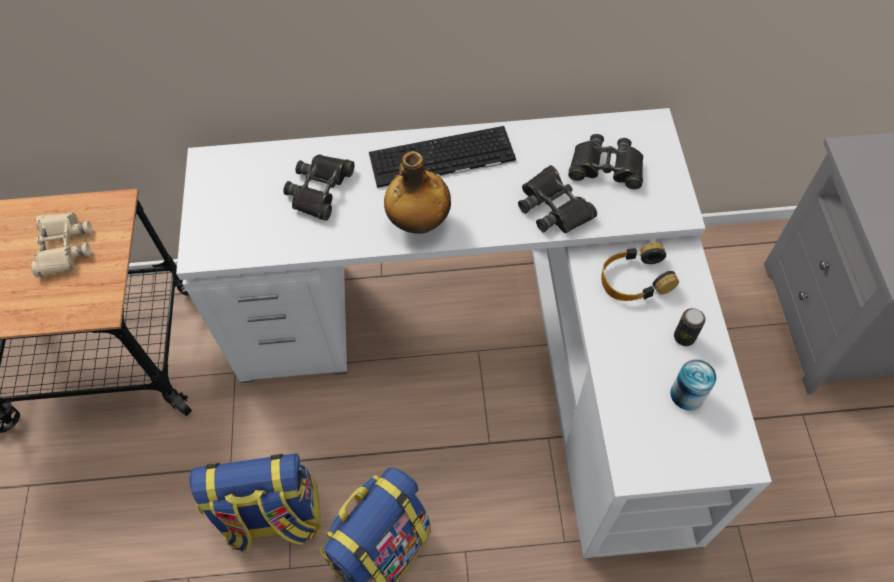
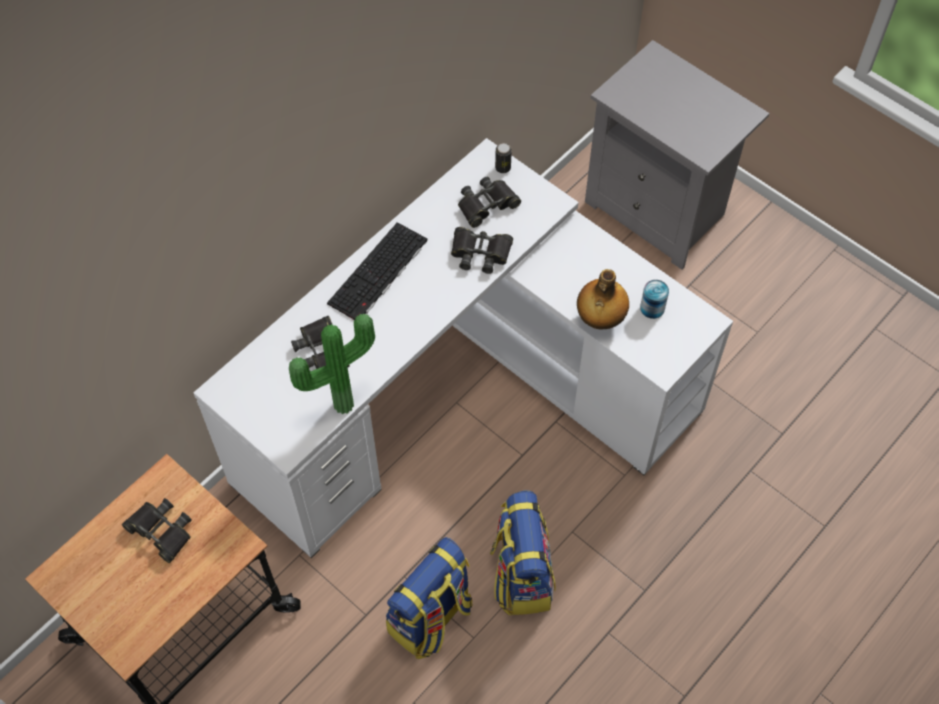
camera: 45 degrees left, 0 degrees up
(63, 247) = (161, 531): beige binoculars -> black binoculars
(287, 247) = (341, 402): none -> potted plant
(419, 222) = (408, 324): bottle -> bottle (599, 319)
(635, 279) = (564, 263): headphones -> none
(684, 337) = (621, 277): can -> can (503, 168)

